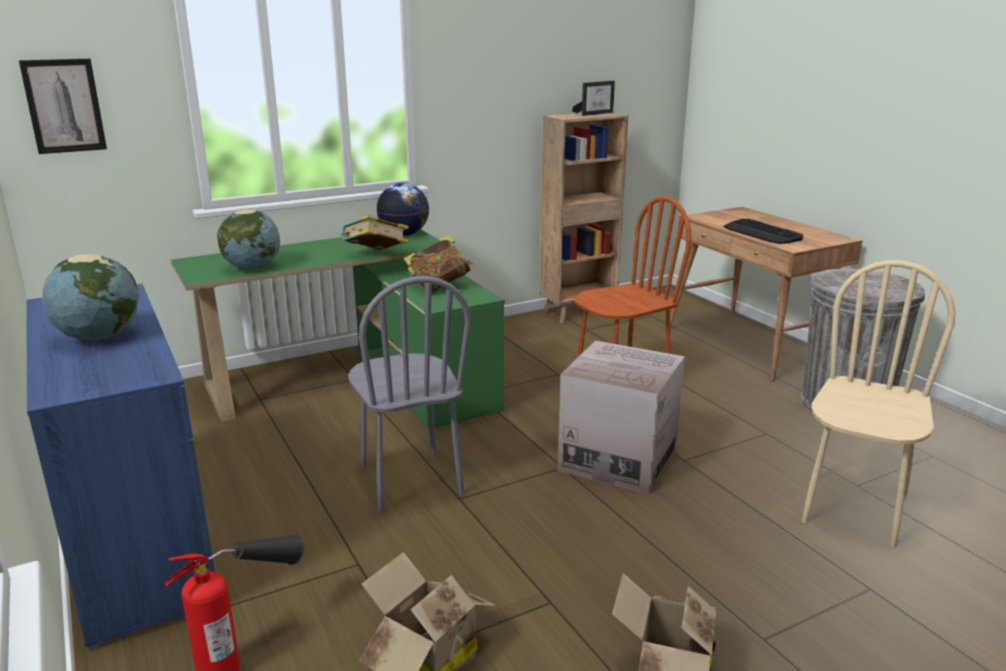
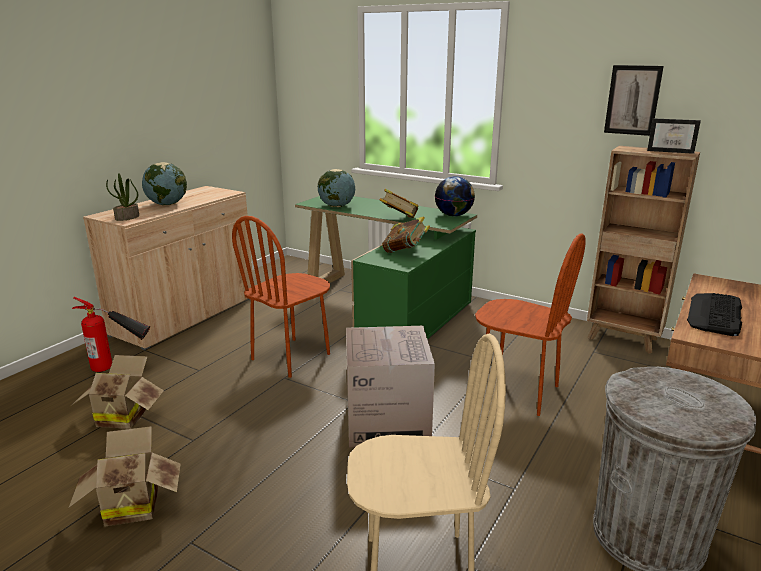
camera: 60 degrees right, 0 degrees up
(64, 106) = (305, 97): picture -> picture (632, 100)
(129, 374) = (127, 218): none -> potted plant
(139, 543) = (186, 315): blue cabinet -> beige cabinet
(410, 480) = (291, 357): grey chair -> brown chair

